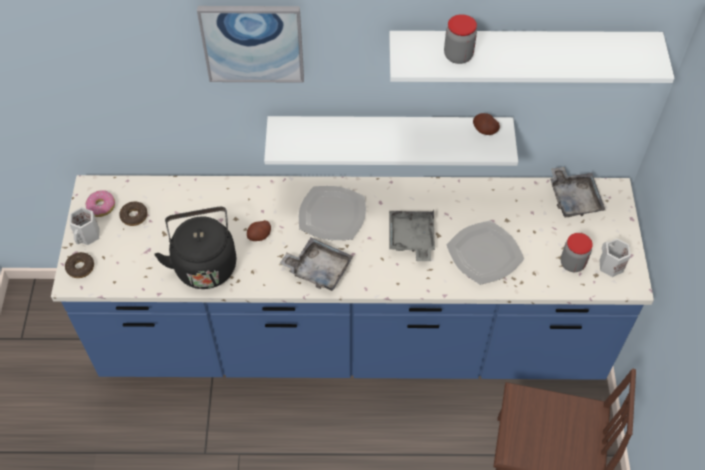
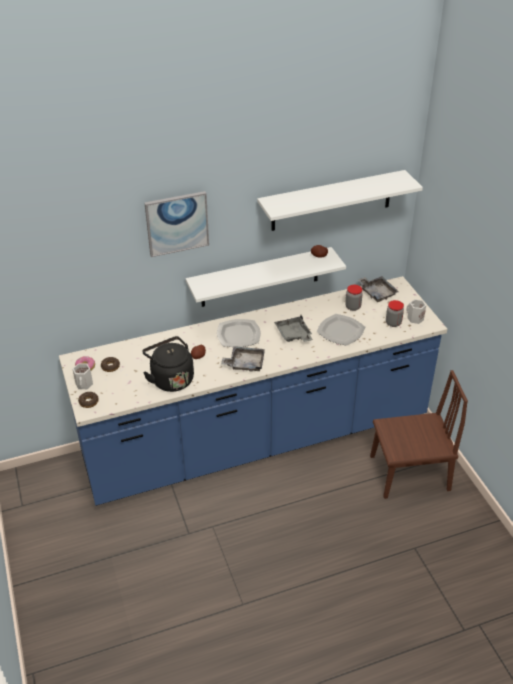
camera: 20 degrees left, 15 degrees down
(458, 55) = (302, 201): jar -> jar (353, 307)

